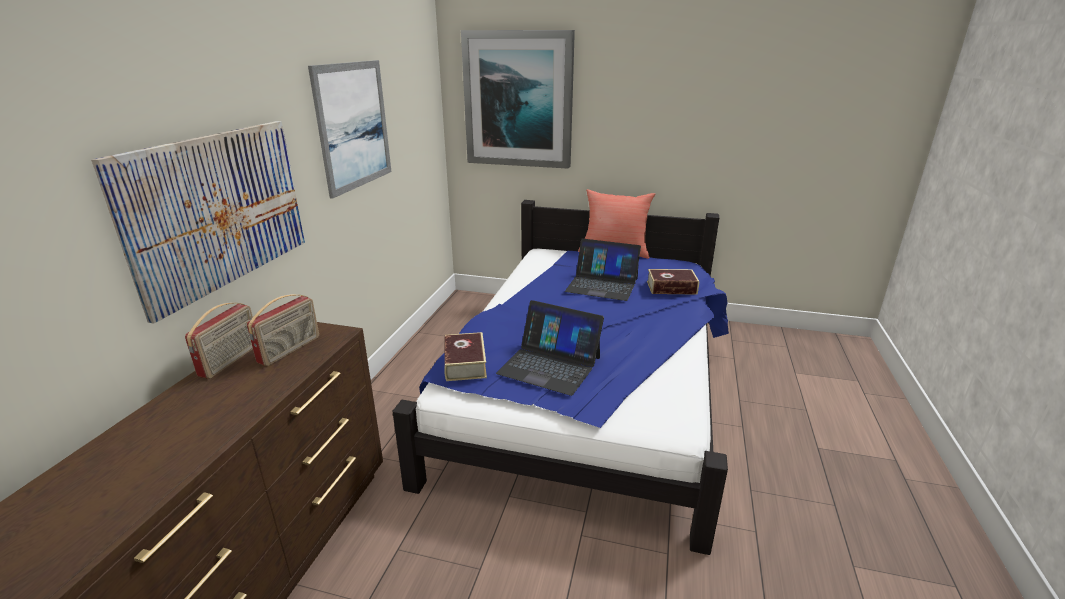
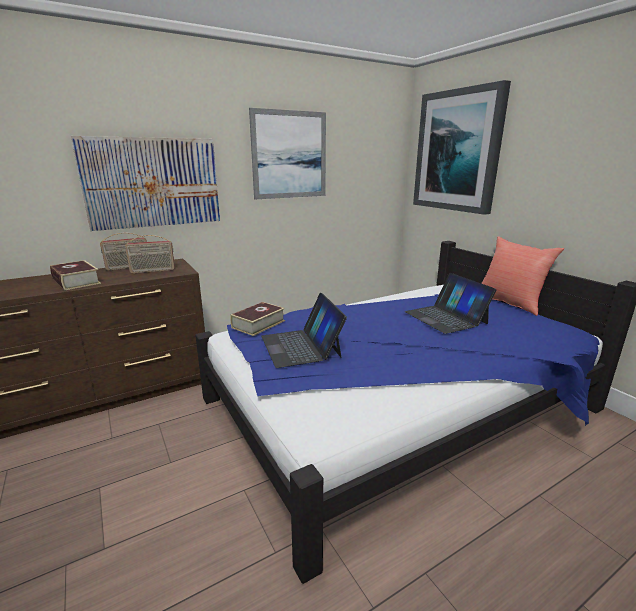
camera: 45 degrees right, 5 degrees down
(671, 288) = (512, 340): book -> book (76, 281)

